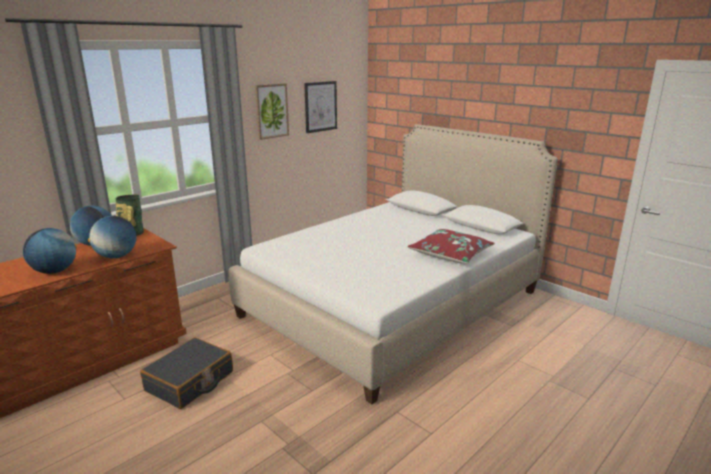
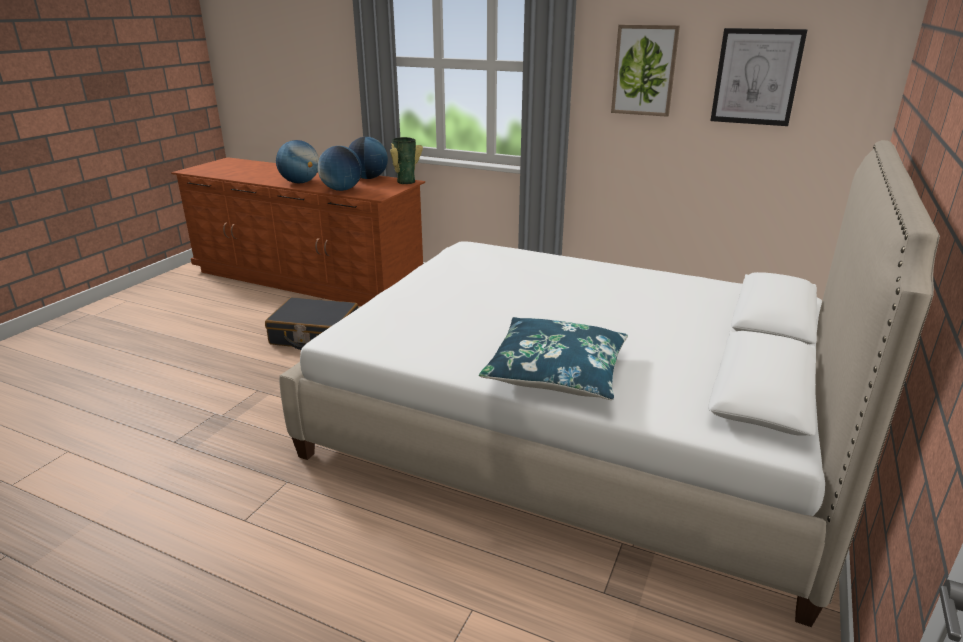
camera: 70 degrees right, 5 degrees up
(450, 254) = (556, 372): red pillow -> blue pillow

